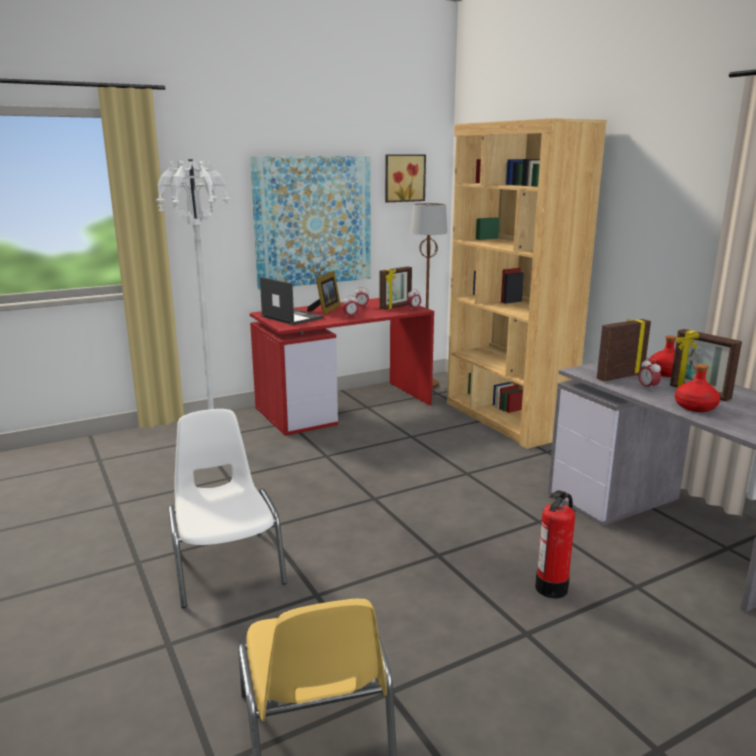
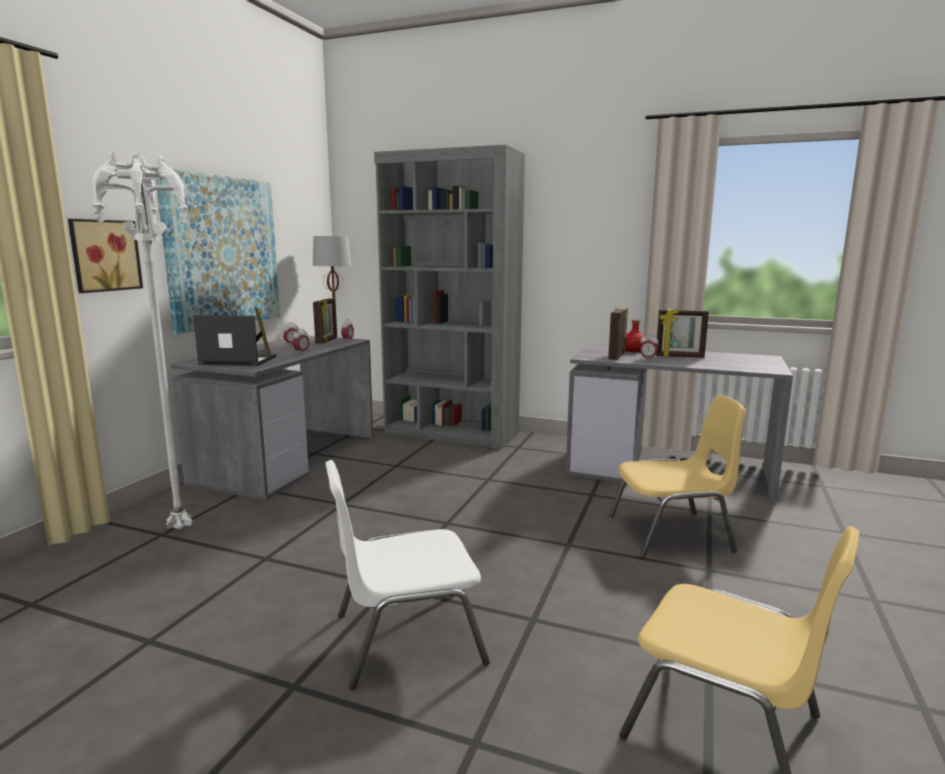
camera: 40 degrees left, 5 degrees down
(226, 565) = (406, 637): white chair -> white chair turned 45 degrees counterclockwise
(344, 406) = (288, 458): red desk -> grey desk
(403, 178) = (296, 209): picture -> picture (104, 255)
(506, 419) = (451, 433): brown bookcase -> grey bookcase
(552, 588) = (672, 534): fire extinguisher -> yellow chair
(695, 407) = (698, 363): red bottle -> none

